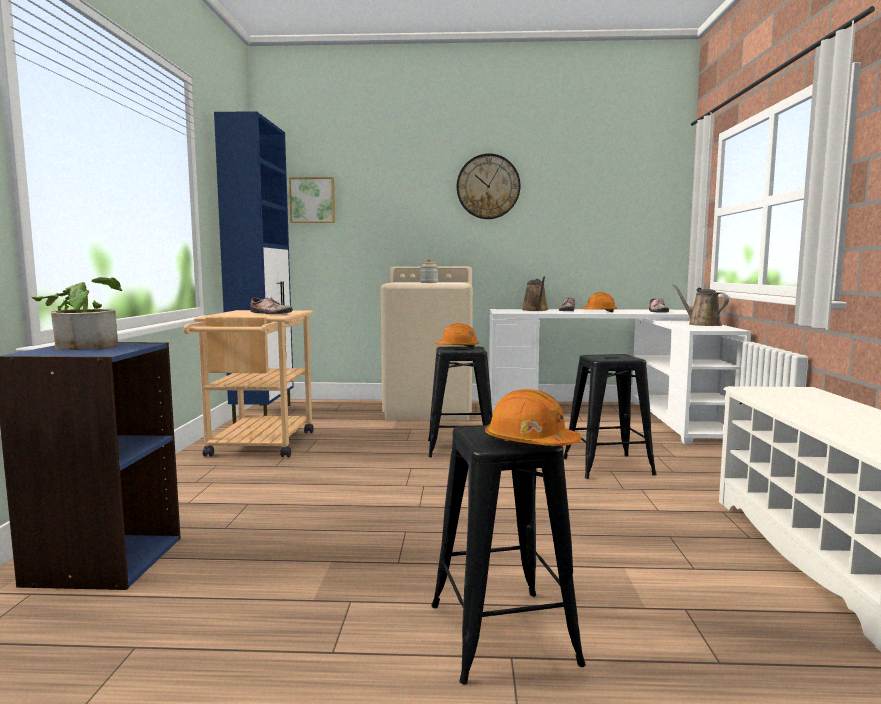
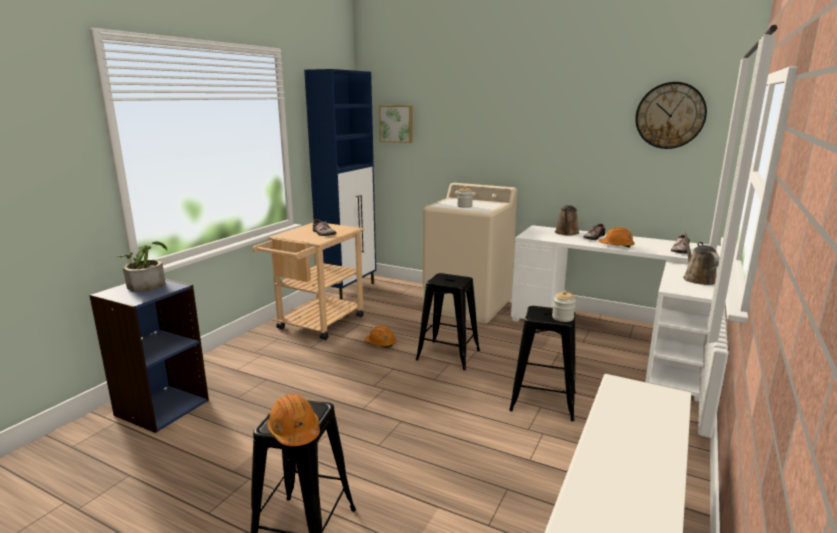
camera: 25 degrees right, 10 degrees up
(457, 348) = (449, 277): orange hard hat -> orange hard hat (380, 343)
(488, 186) = (537, 116): wall clock -> wall clock (670, 115)
(628, 357) = (562, 318): none -> jar

